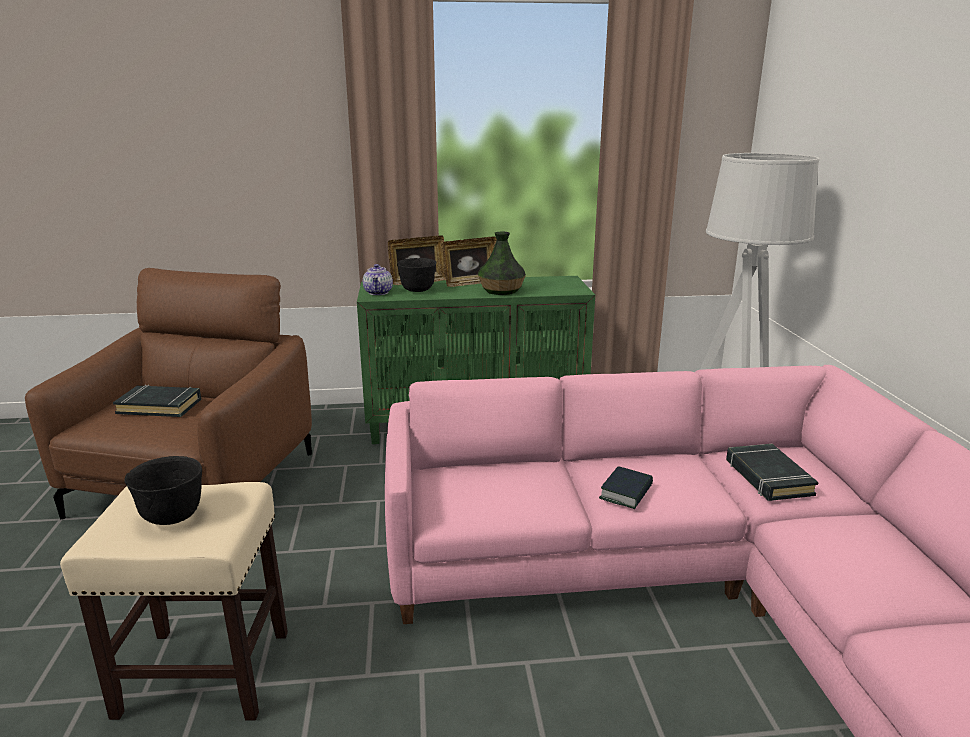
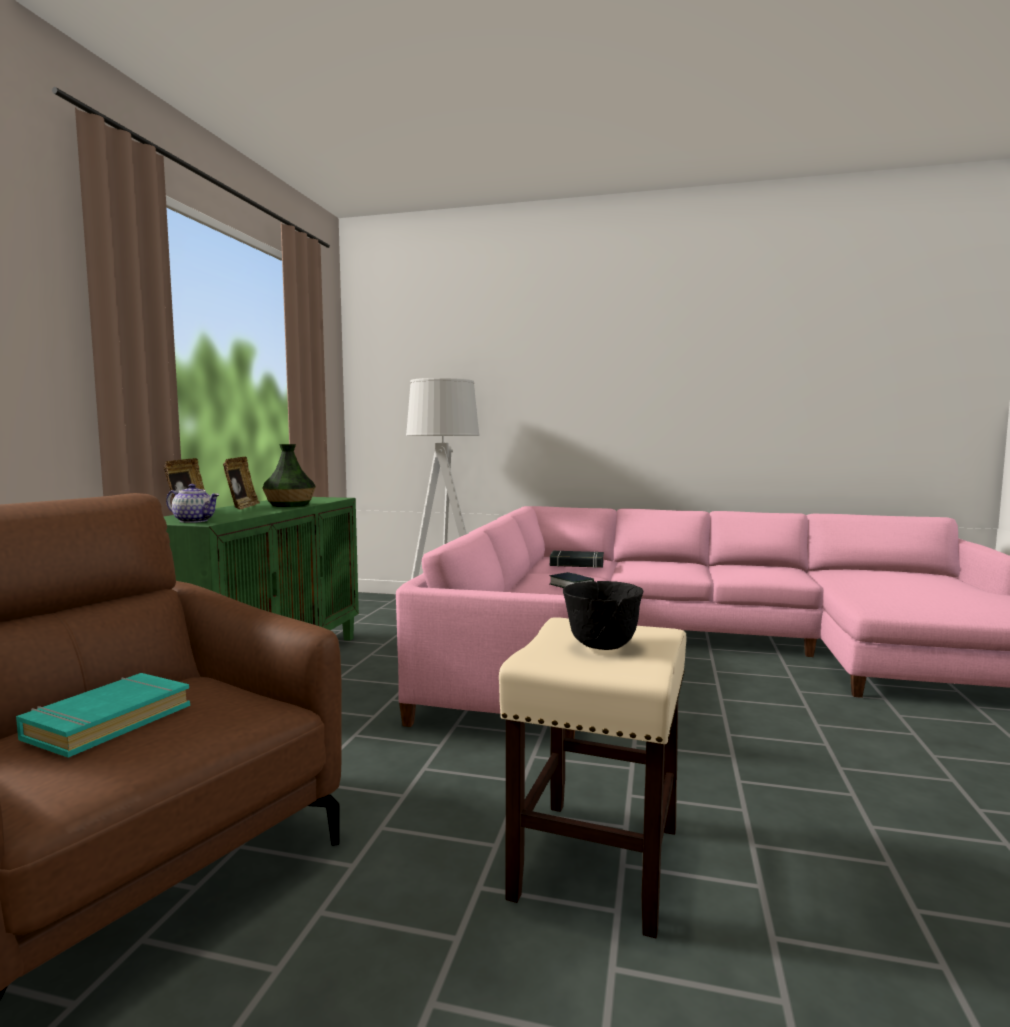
camera: 70 degrees left, 15 degrees down
(160, 406) = (108, 722): black book -> turquoise book
(418, 290) = (223, 515): black bowl -> none

